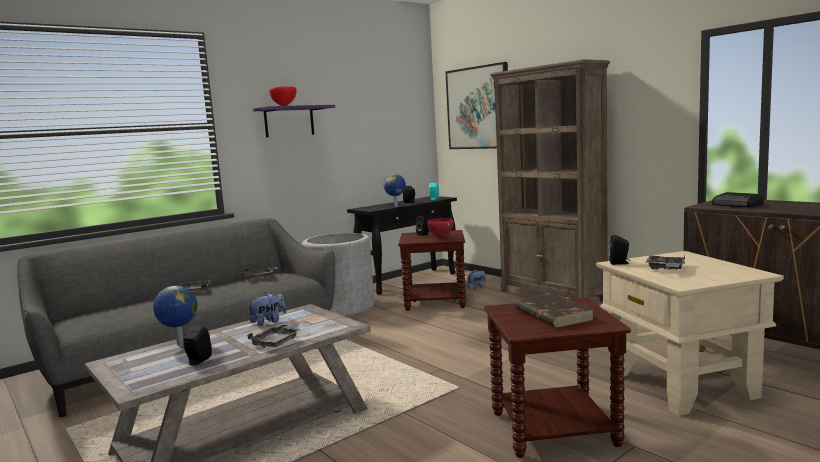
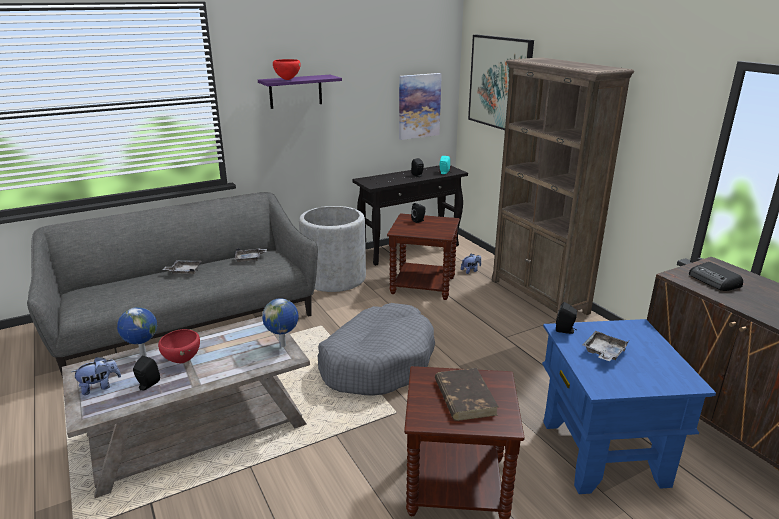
camera: 10 degrees right, 15 degrees up
(268, 322) = (226, 336): plush toy -> plush toy (99, 387)
(277, 342) = (221, 370): grey tray -> none
(396, 206) = (400, 181): globe -> globe (283, 345)
(402, 139) = (419, 106): none -> picture
(419, 356) = (377, 362): none -> grey dog bed
(441, 237) = (432, 230): red bowl -> red bowl (182, 361)
(680, 385) = (602, 452): beige side table -> blue side table

